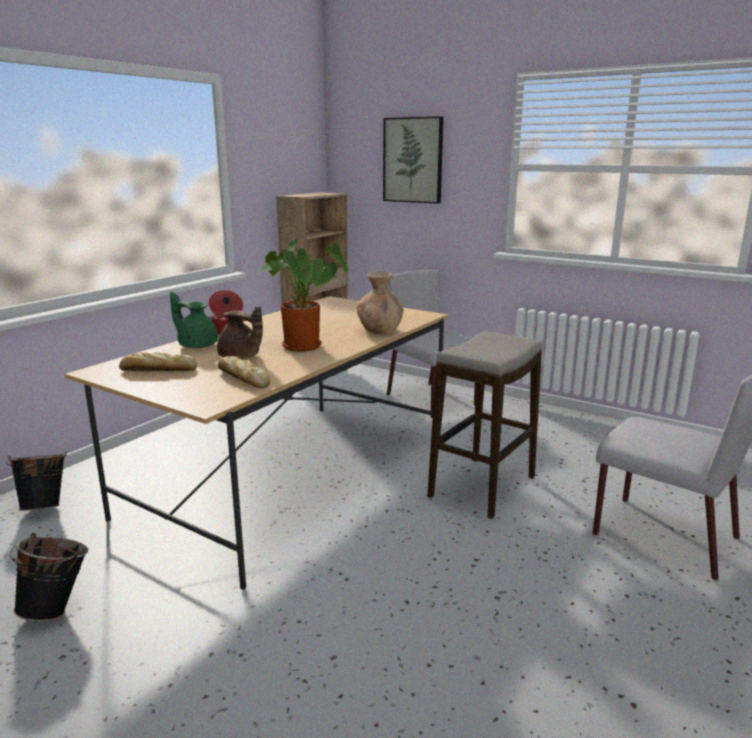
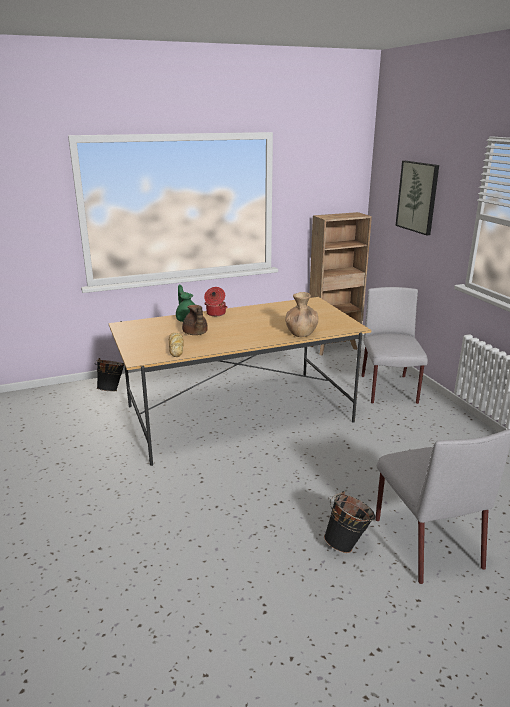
camera: 35 degrees right, 5 degrees up
(58, 608) = (74, 441): black bucket -> black bucket (347, 544)
(157, 370) = (147, 331): bread -> none
(306, 347) = (238, 335): potted plant -> none
(483, 487) = (343, 461): stool -> none

